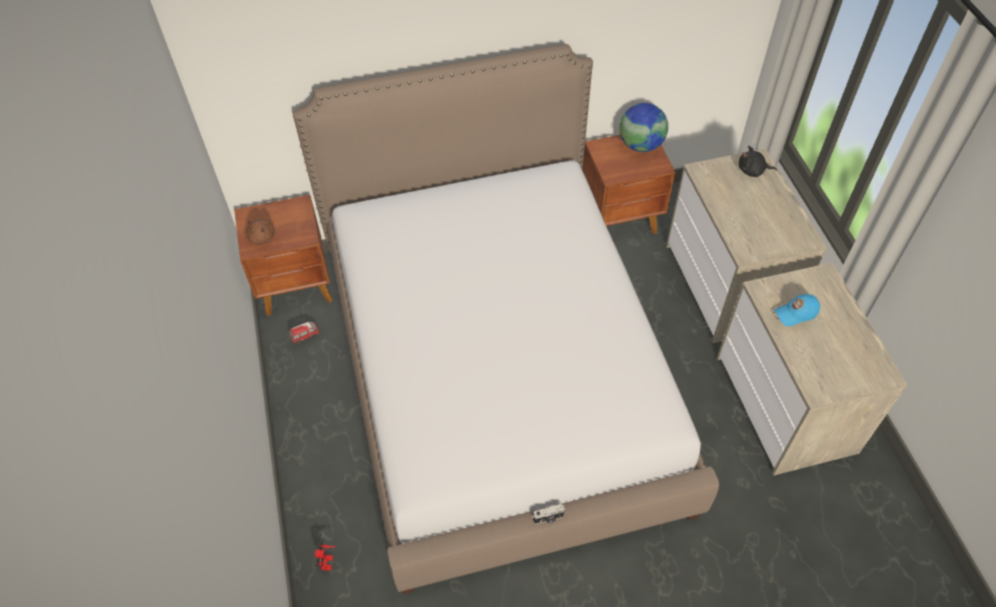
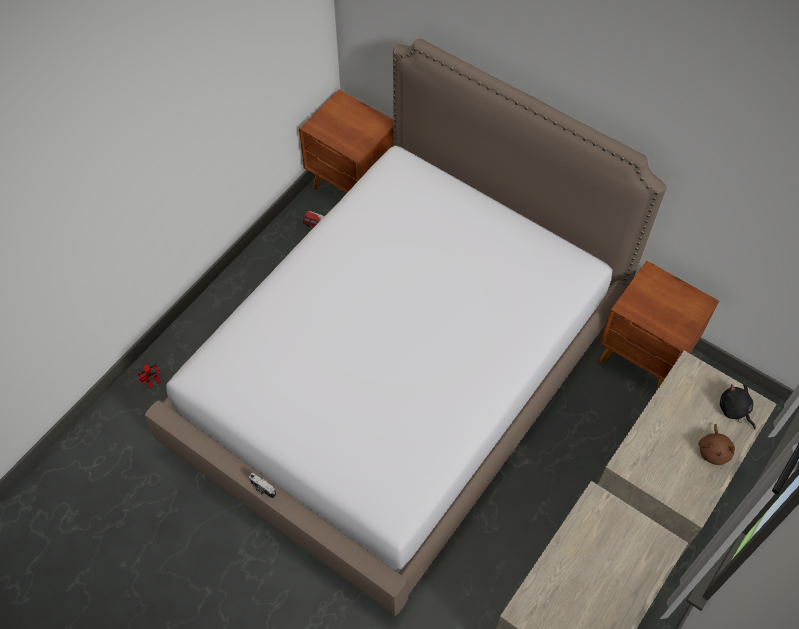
camera: 50 degrees right, 5 degrees up
(261, 236) = (330, 124): brown plush toy -> brown plush toy (714, 450)
(640, 145) = (688, 305): globe -> none
(795, 313) = (595, 545): blue cap -> none

